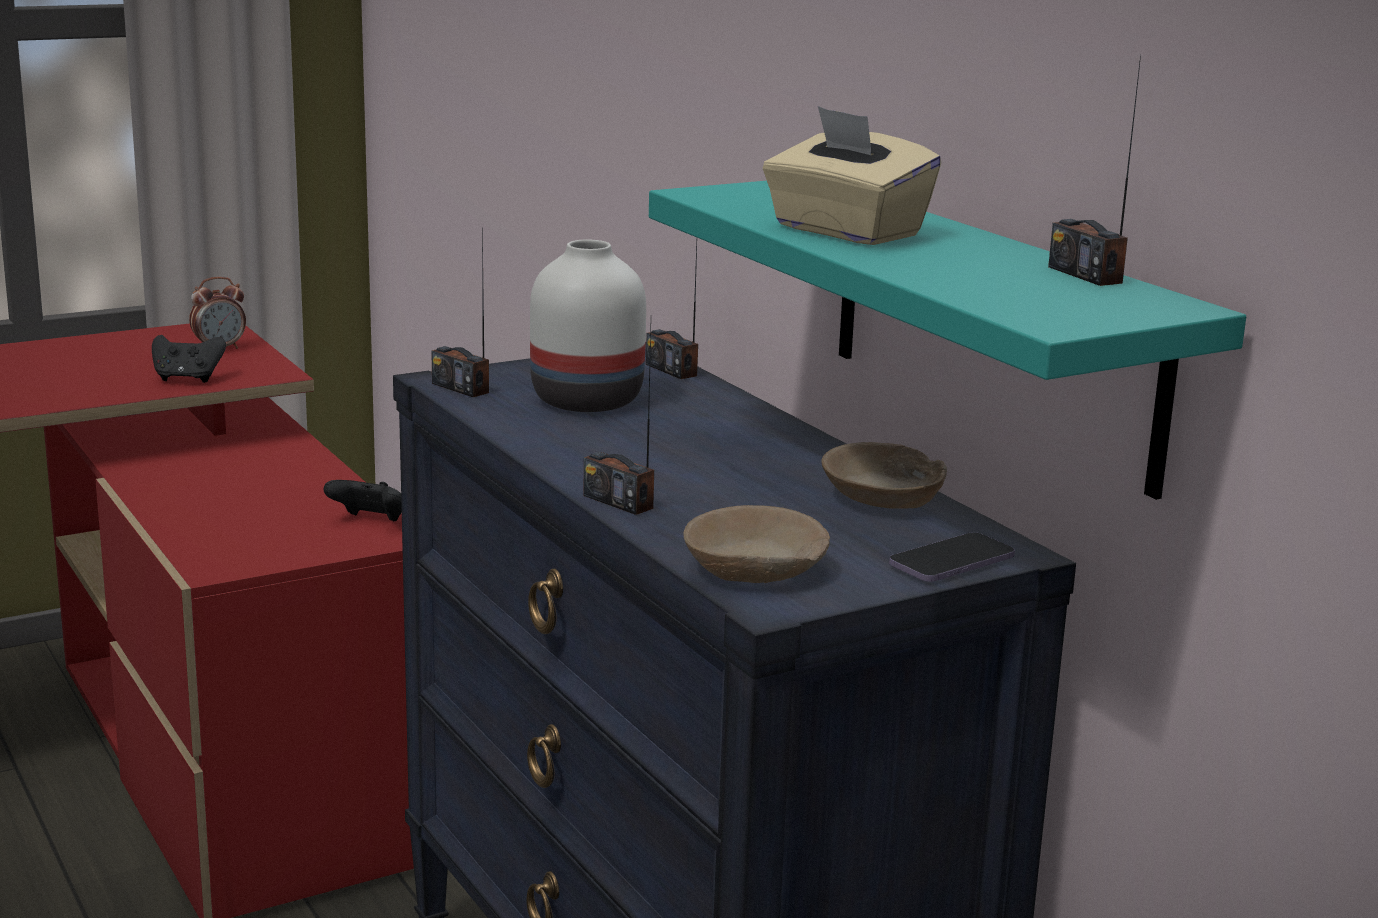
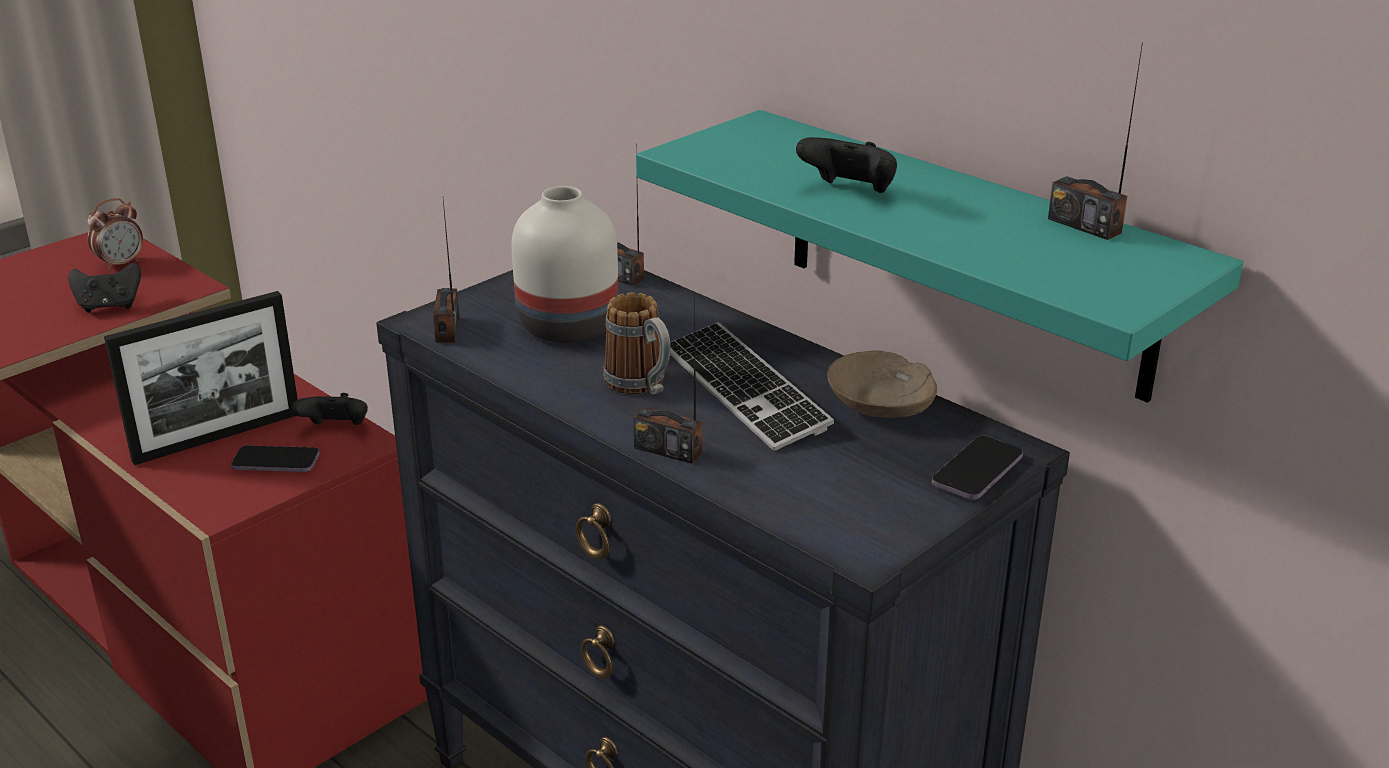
camera: 15 degrees left, 10 degrees up
(247, 511) = (217, 437): none -> picture frame
(292, 539) = (276, 462): none -> phone
(460, 388) = (448, 329): radio -> radio turned 60 degrees clockwise
(629, 452) = (642, 386): none -> mug
(738, 468) = (744, 389): none -> keyboard
(755, 570) = (828, 512): beige bowl -> none
(845, 231) = (849, 192): beige tissue box -> black game controller

